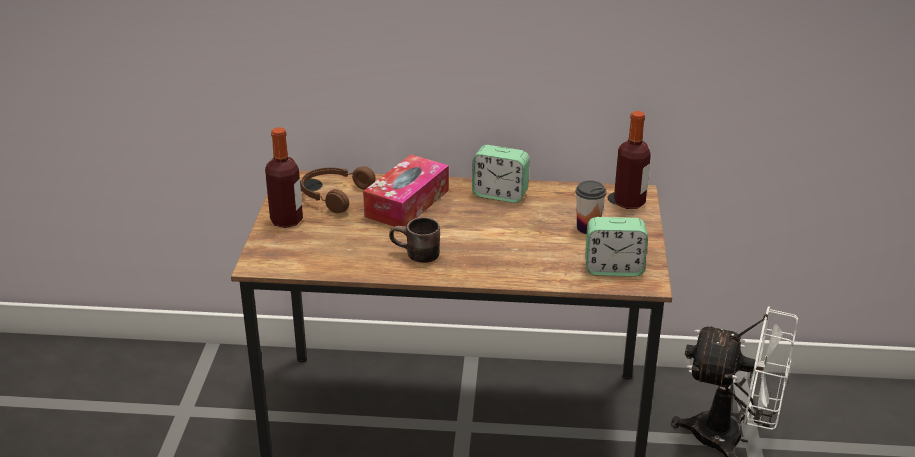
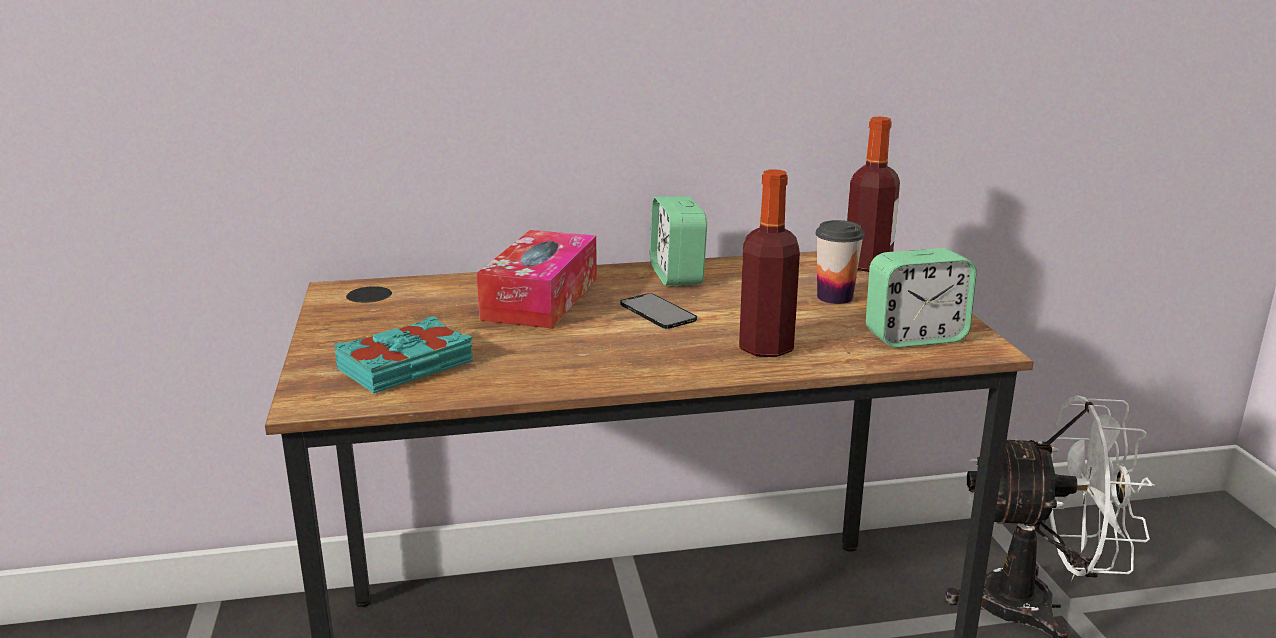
camera: 15 degrees left, 10 degrees down
(286, 220) = (347, 338): bottle -> bottle (766, 348)
(312, 246) = (407, 366): none -> turquoise book
(333, 195) = (416, 301): brown headphones -> none
(415, 256) = (592, 358): brown mug -> none
(471, 224) = (657, 311): none -> phone
(500, 194) = (676, 275): alarm clock -> alarm clock turned 75 degrees clockwise

